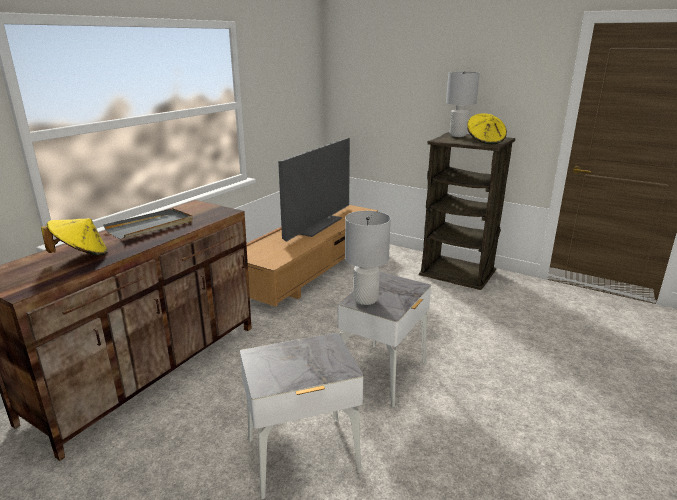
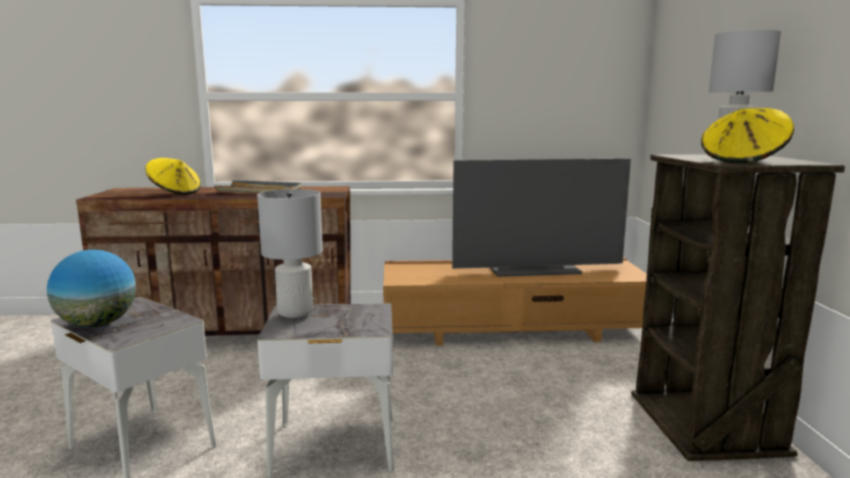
camera: 55 degrees right, 10 degrees down
(295, 376) = (97, 324): none -> globe

